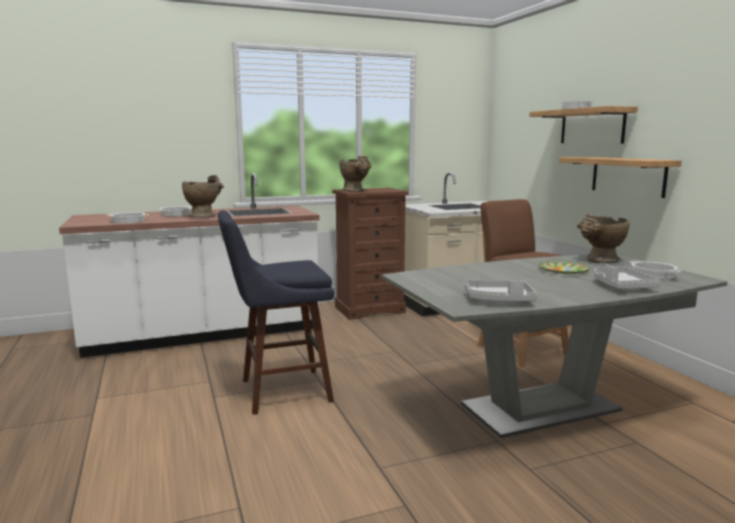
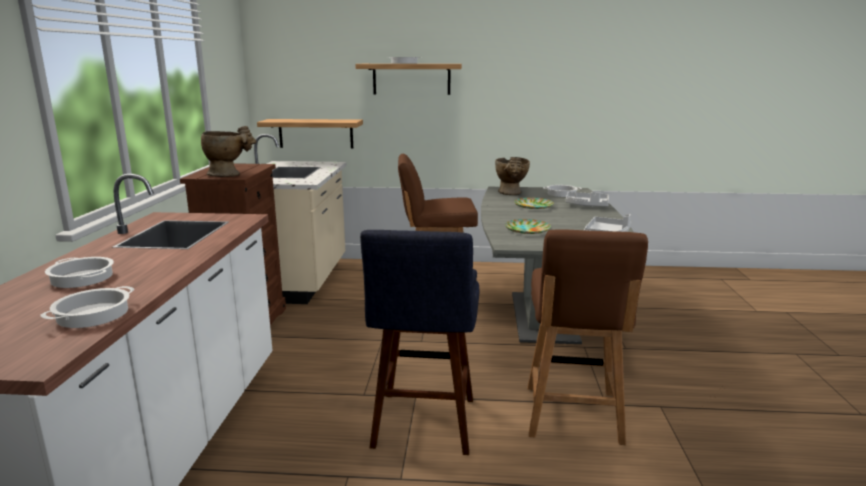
camera: 65 degrees left, 5 degrees up
(205, 216) = (155, 262): beige vase -> none
(342, 451) = (572, 415): none -> brown chair
(462, 276) = (527, 230): none -> plate
(628, 176) = (457, 122): shelf -> shelf (316, 133)

